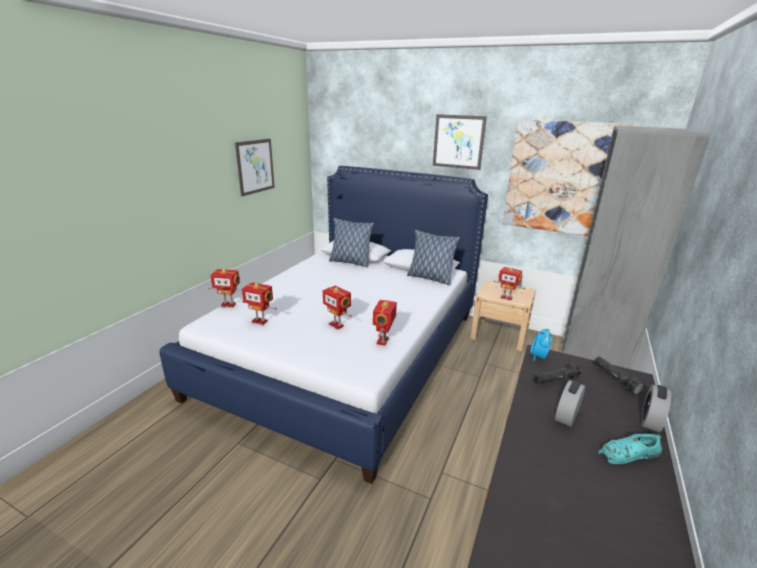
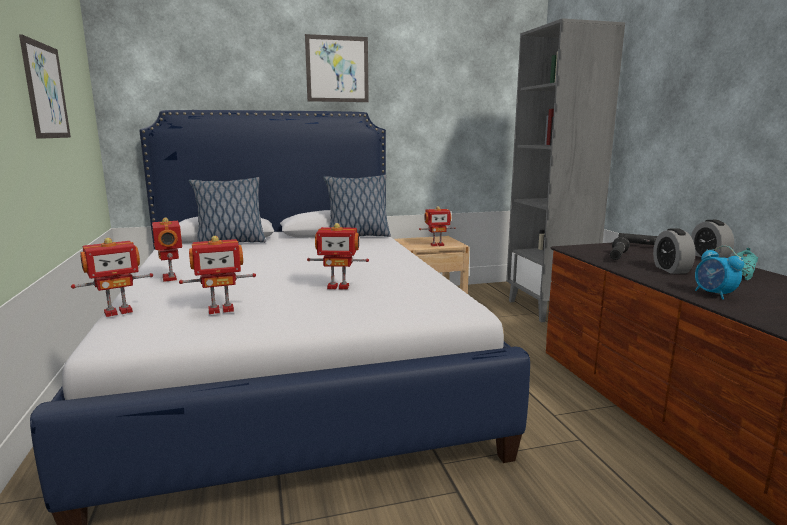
camera: 40 degrees left, 10 degrees down
(383, 341) = (420, 283): toy robot -> toy robot (171, 278)
(538, 357) = (575, 250): alarm clock -> alarm clock (714, 294)
(565, 178) = (457, 105): picture -> none

